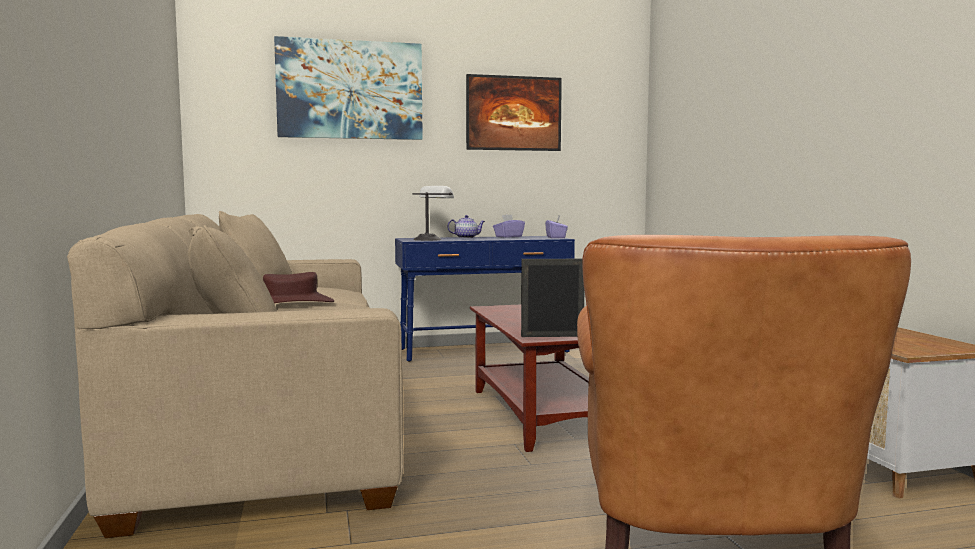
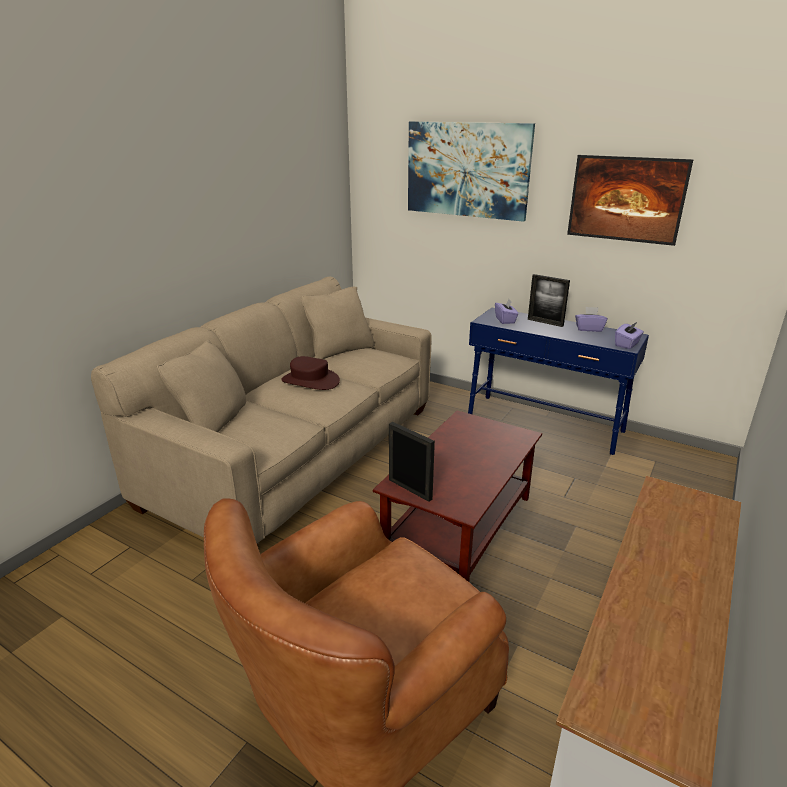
camera: 45 degrees right, 20 degrees up
(430, 239) = (505, 320): table lamp -> purple tissue box
(466, 237) = (545, 322): teapot -> picture frame

